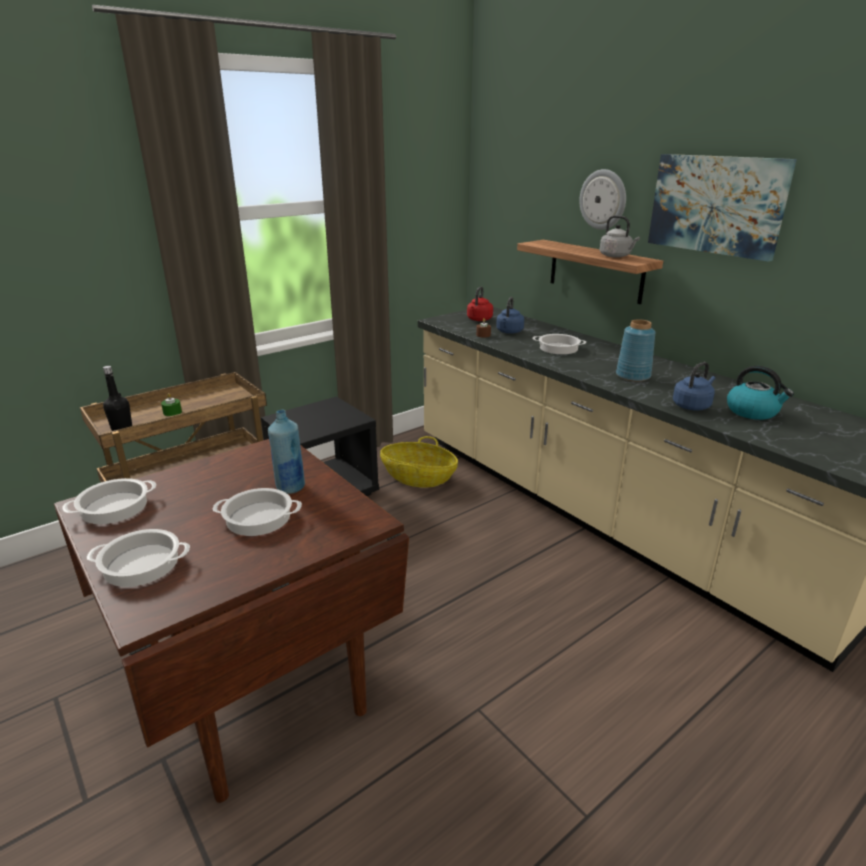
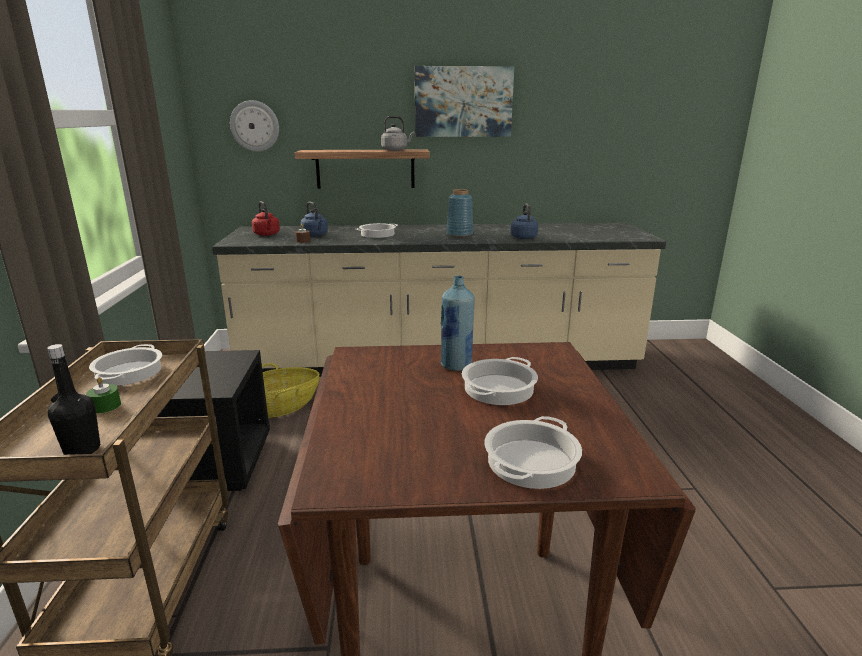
camera: 55 degrees left, 5 degrees down
(114, 507) = (371, 462): cooking pot -> cooking pot (128, 372)
(603, 199) = (362, 107): wall clock -> wall clock (255, 126)
(753, 412) = (549, 232): kettle -> none

